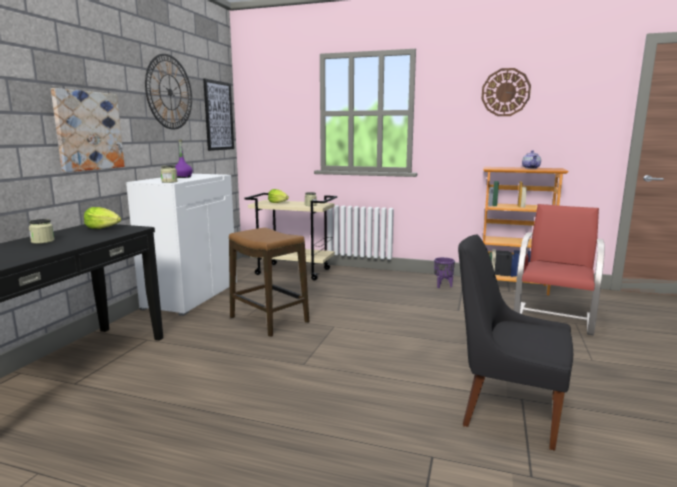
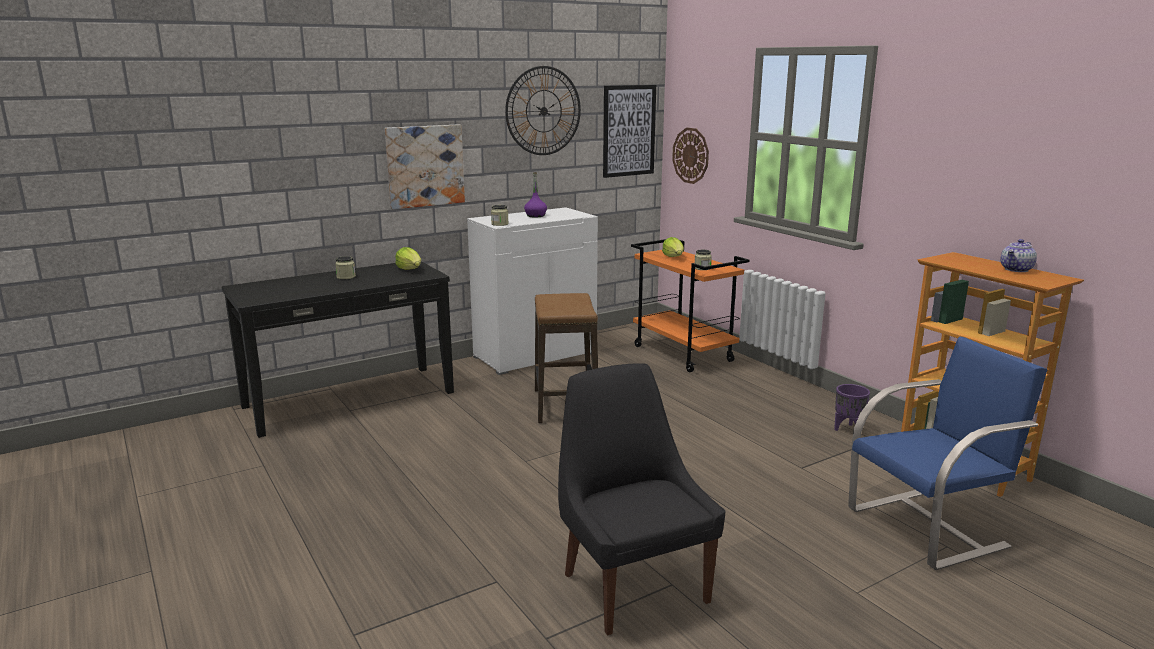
camera: 40 degrees right, 5 degrees up
(294, 271) = (684, 354): beige cart -> orange cart
(505, 92) = (1003, 129): wall clock -> wall clock (691, 155)
(554, 317) = (929, 527): red chair -> blue chair

